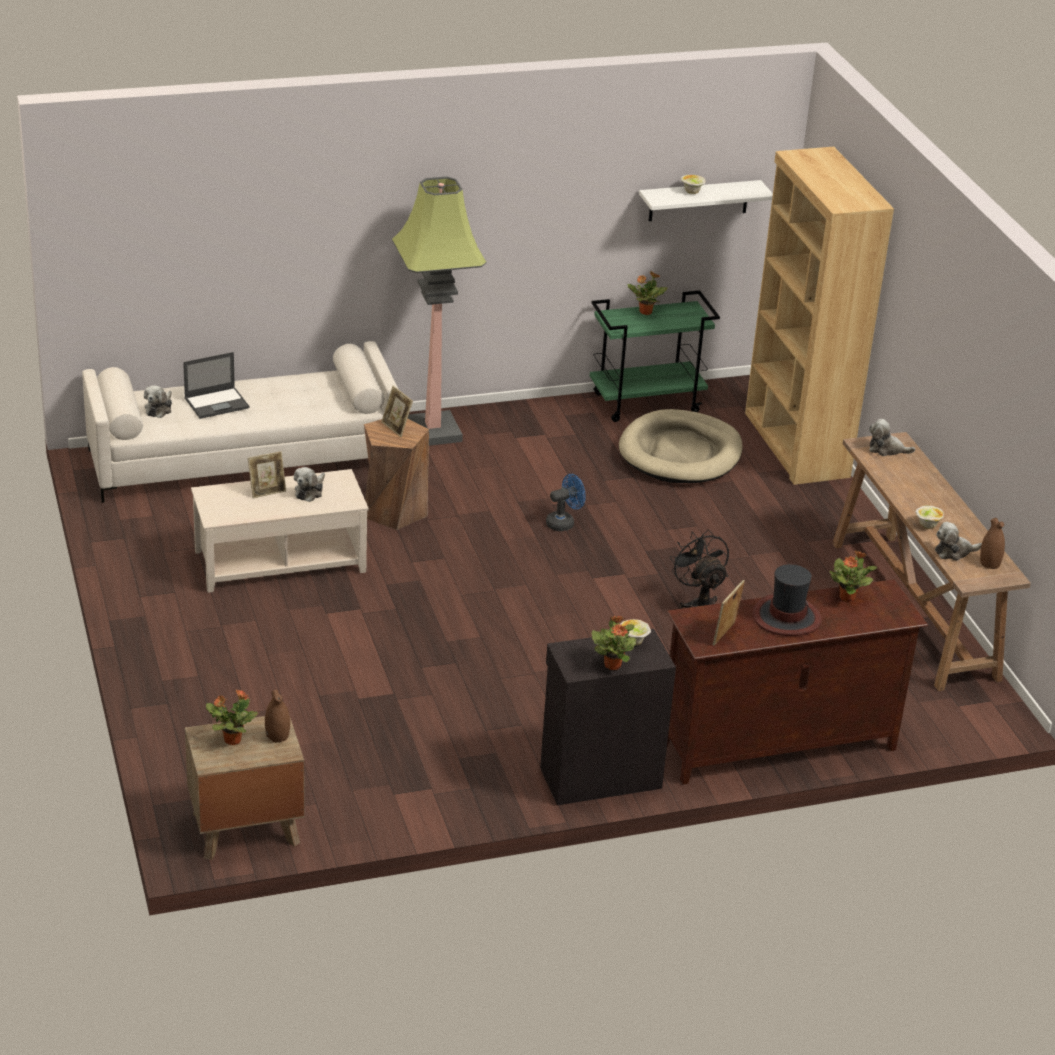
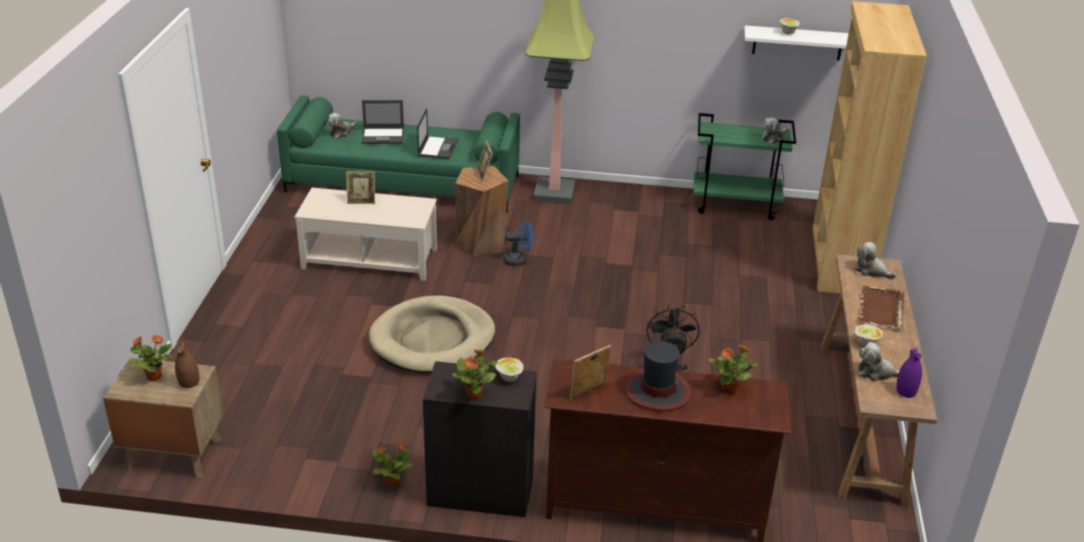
camera: 25 degrees right, 0 degrees up
(243, 458) = (404, 183): white sofa -> green sofa
(296, 404) = (437, 147): none -> laptop
(310, 491) = (392, 208): plush toy -> plush toy (773, 138)
(564, 523) = (604, 279): blue fan -> blue fan (519, 260)
(645, 312) = (740, 129): potted plant -> potted plant (392, 482)
(680, 453) = (737, 247): beige dog bed -> beige dog bed (432, 339)
(919, 488) = (880, 309): none -> brown tray
(989, 563) = (906, 391): brown vase -> purple vase

